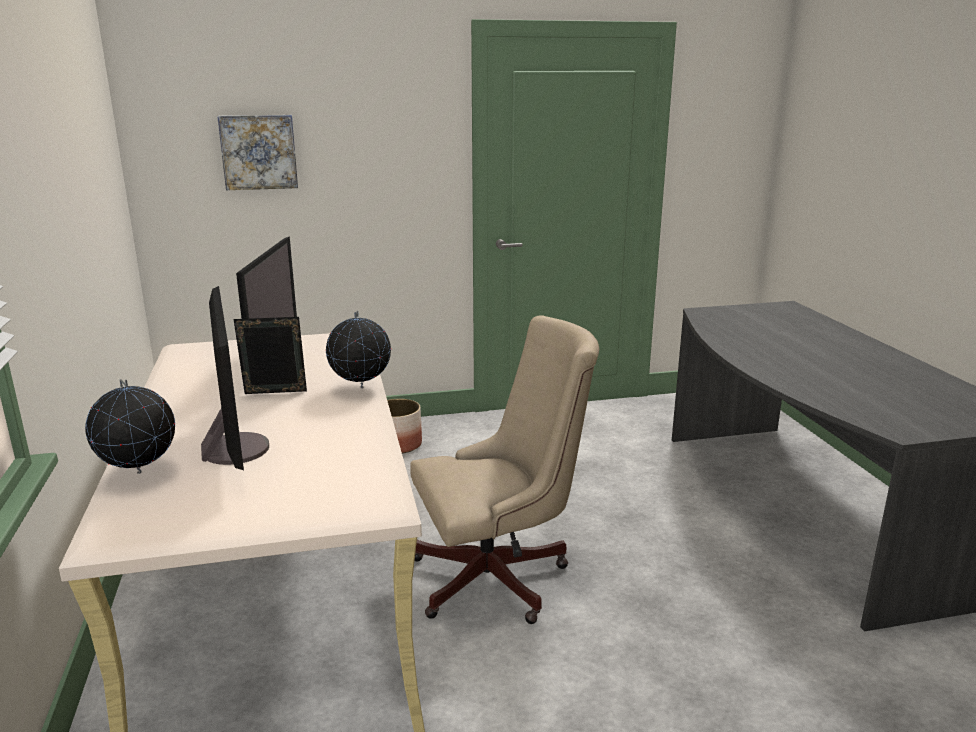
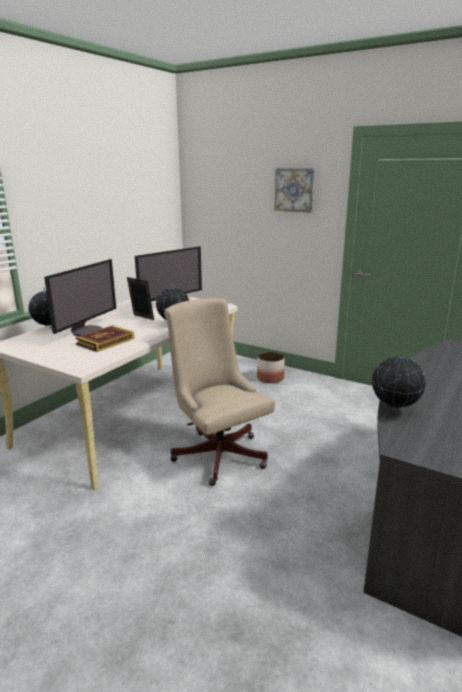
camera: 45 degrees right, 0 degrees up
(259, 152) = (234, 203): picture -> picture (295, 190)
(319, 452) = (105, 341): none -> book
(499, 577) = (217, 452): beige office chair -> beige office chair turned 150 degrees counterclockwise
(818, 399) = (394, 410): none -> globe

